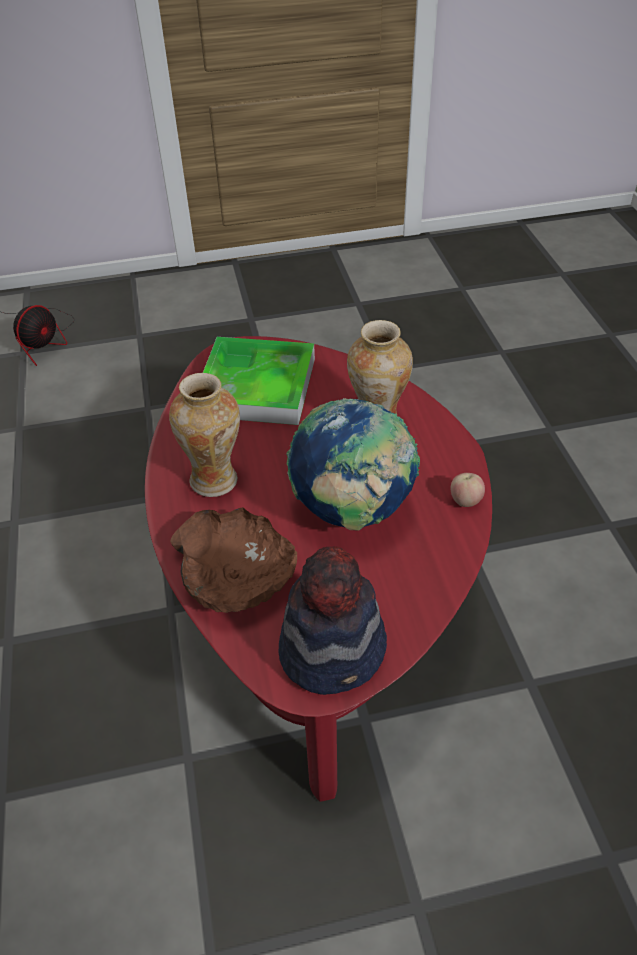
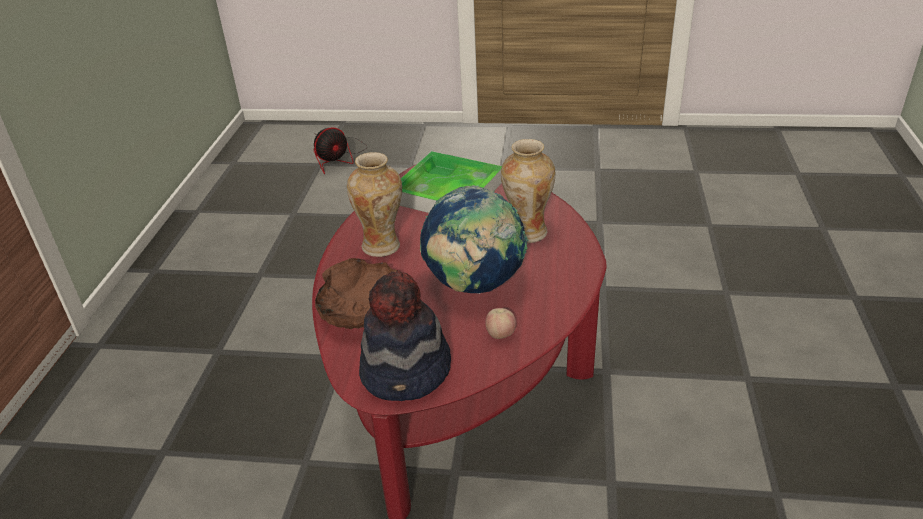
camera: 20 degrees right, 10 degrees down
(465, 501) = (570, 297): apple -> apple (500, 335)

